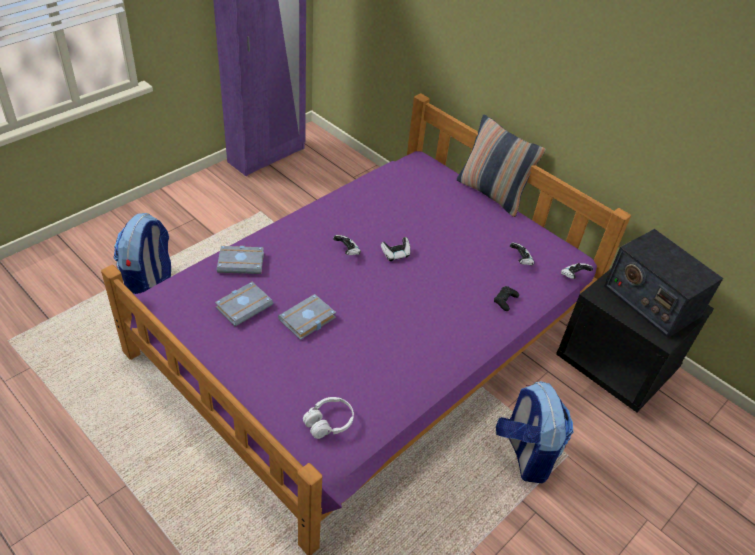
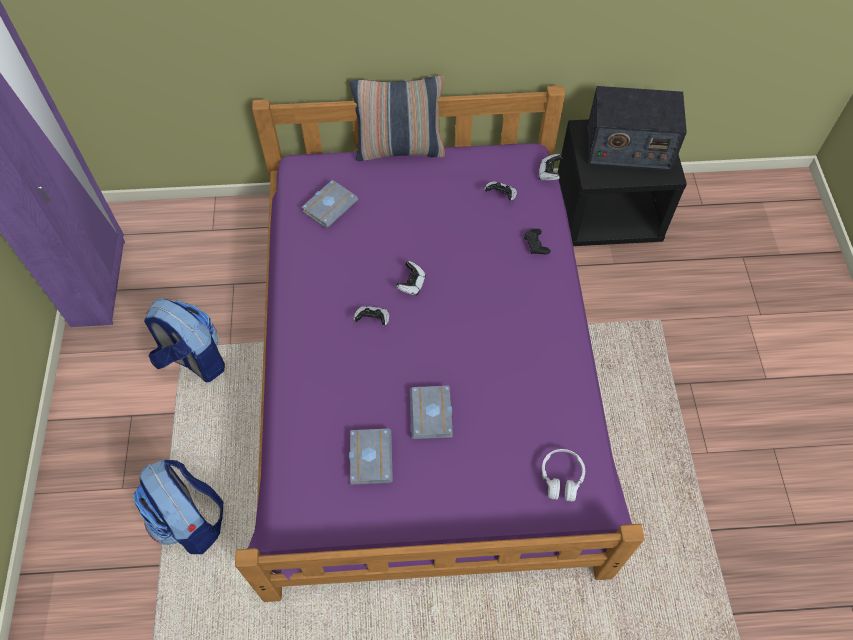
camera: 45 degrees left, 15 degrees up
(242, 262) = (308, 421): grey book -> grey book (329, 205)
(525, 453) = (636, 347): backpack -> backpack (193, 360)

